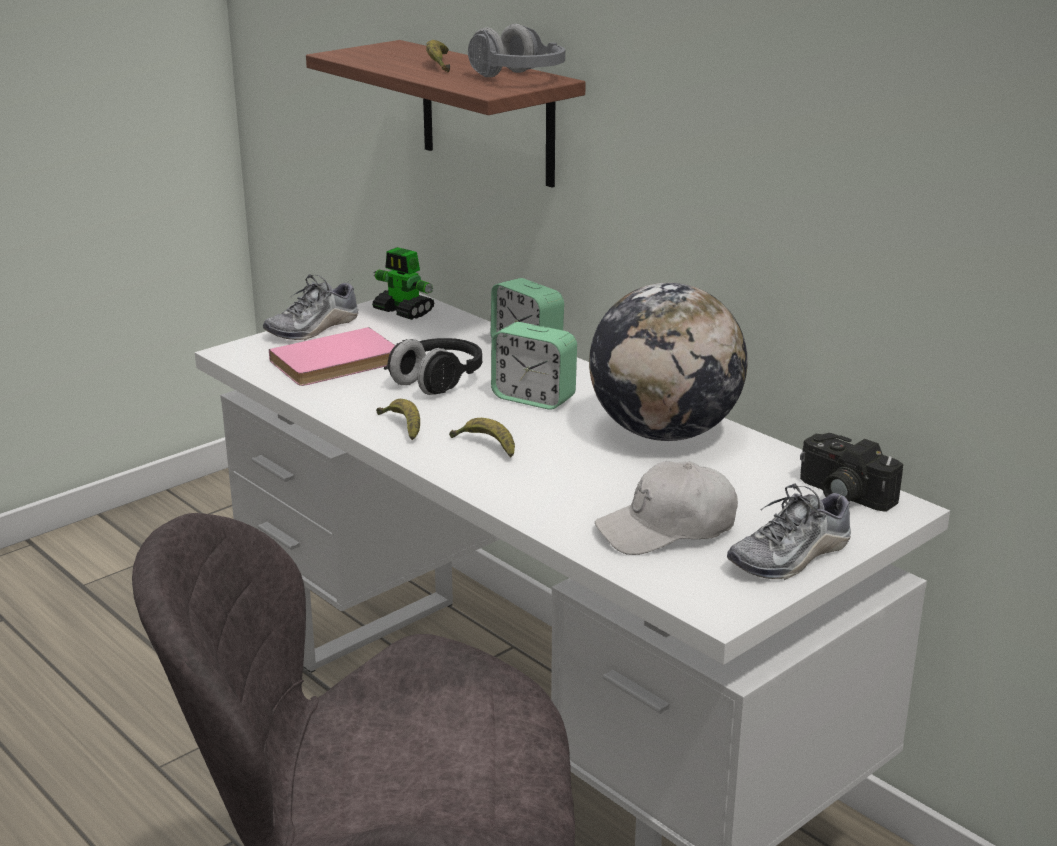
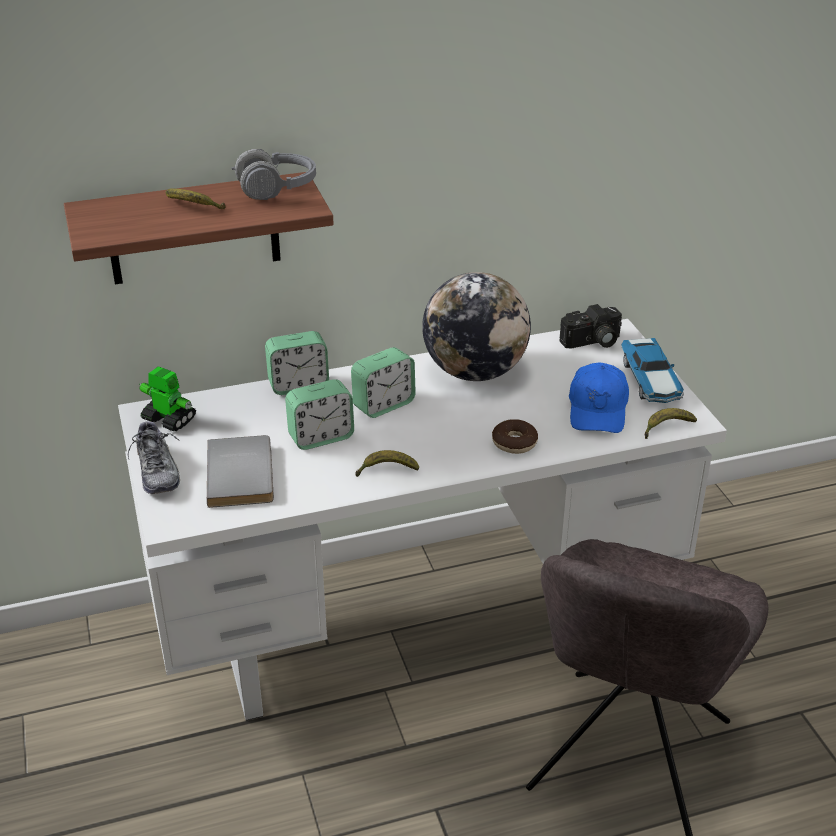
camera: 65 degrees left, 10 degrees up
(337, 363) = (243, 474): pink book -> grey book
(404, 312) = (168, 419): toy robot -> toy robot turned 120 degrees counterclockwise
(437, 382) = (321, 437): black headphones -> alarm clock
(486, 446) = (443, 443): banana -> banana (666, 428)
(528, 487) = (514, 443): none -> donut
(667, 529) = (598, 409): white cap -> blue cap
(791, 556) = (651, 381): shoe -> toy car

